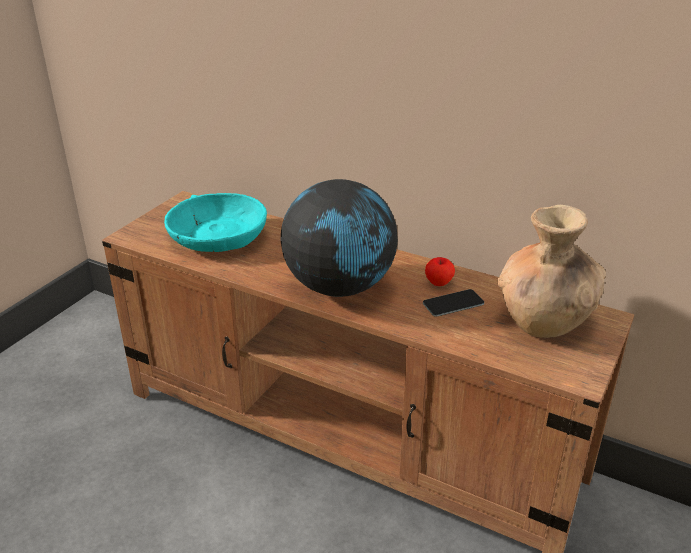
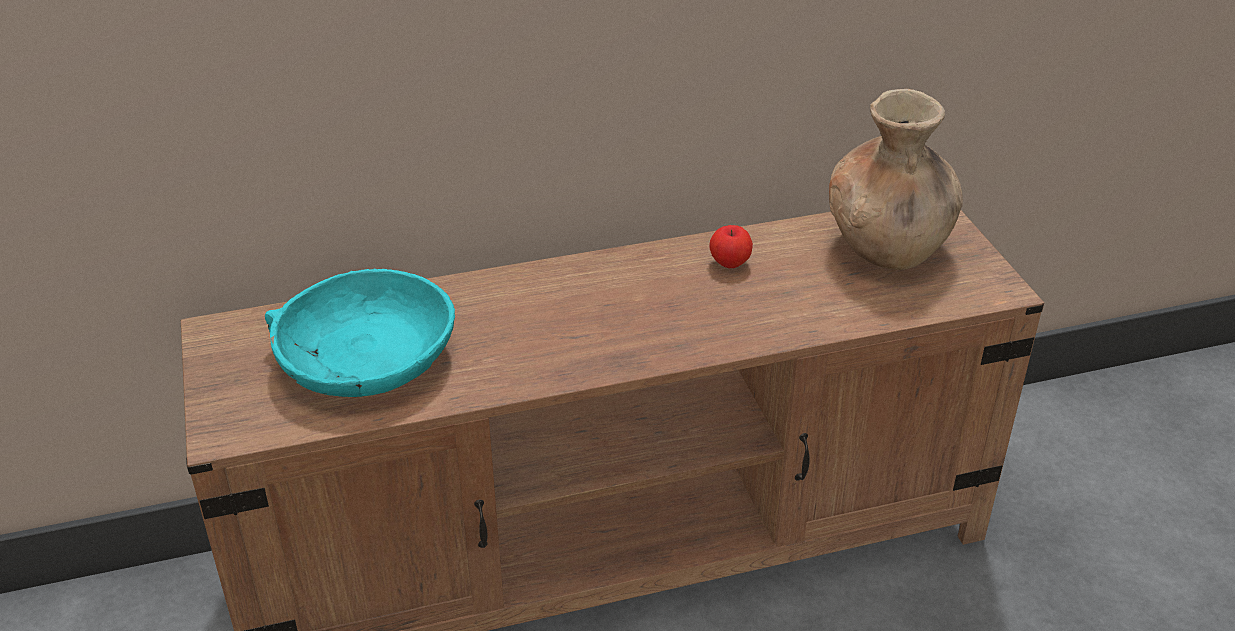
camera: 45 degrees left, 5 degrees up
(339, 287) = (635, 332): globe -> none
(453, 303) = (781, 279): phone -> none

